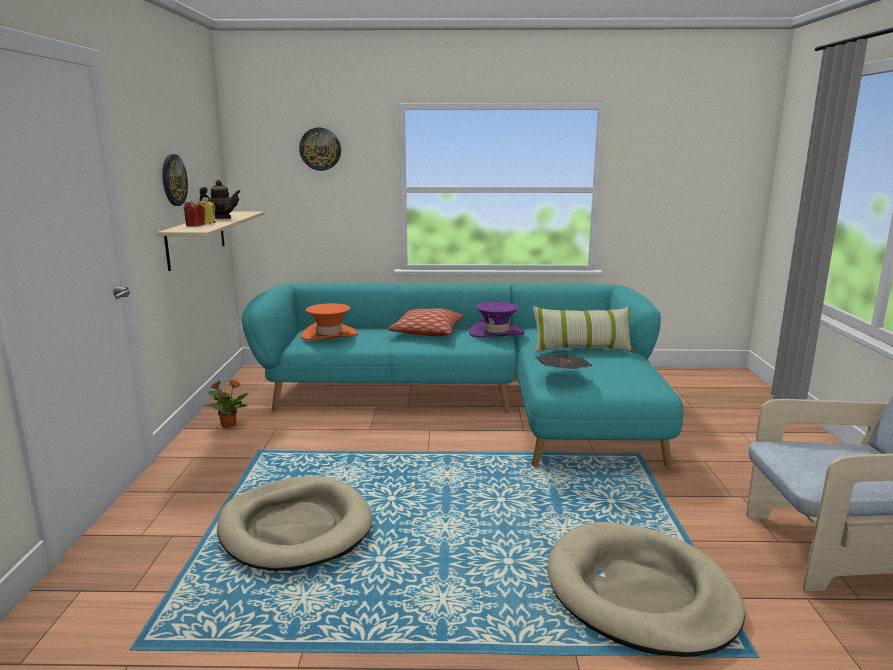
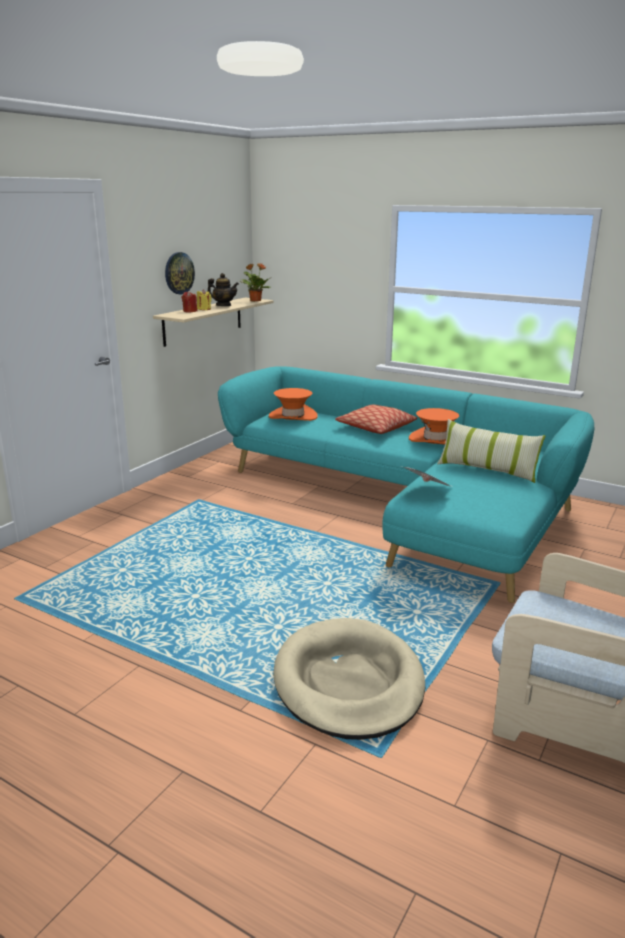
camera: 30 degrees right, 5 degrees up
(228, 424) = (198, 475): potted plant -> potted plant (255, 300)
(295, 528) = (166, 559): beige dog bed -> none
(320, 149) = (324, 246): wall clock -> none
(496, 333) = (435, 439): purple hat -> orange hat

